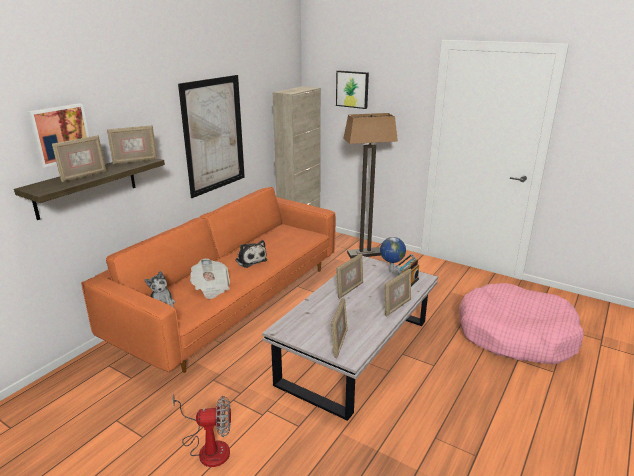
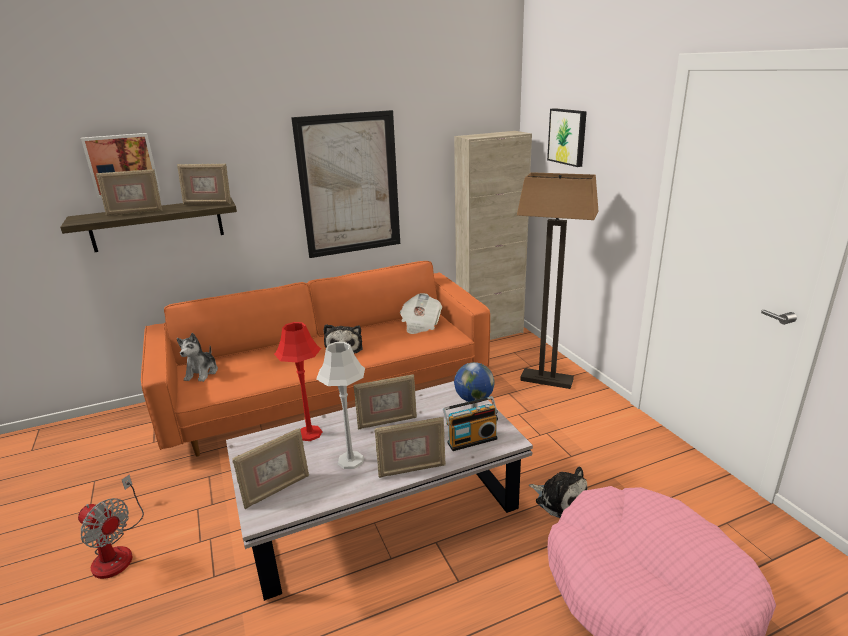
camera: 35 degrees right, 0 degrees up
(211, 288) = (264, 368): newspaper -> newspaper (420, 324)
(313, 311) = (309, 433): none -> red table lamp
(358, 315) = (350, 460): none -> grey table lamp
(437, 310) = (559, 499): none -> plush toy

